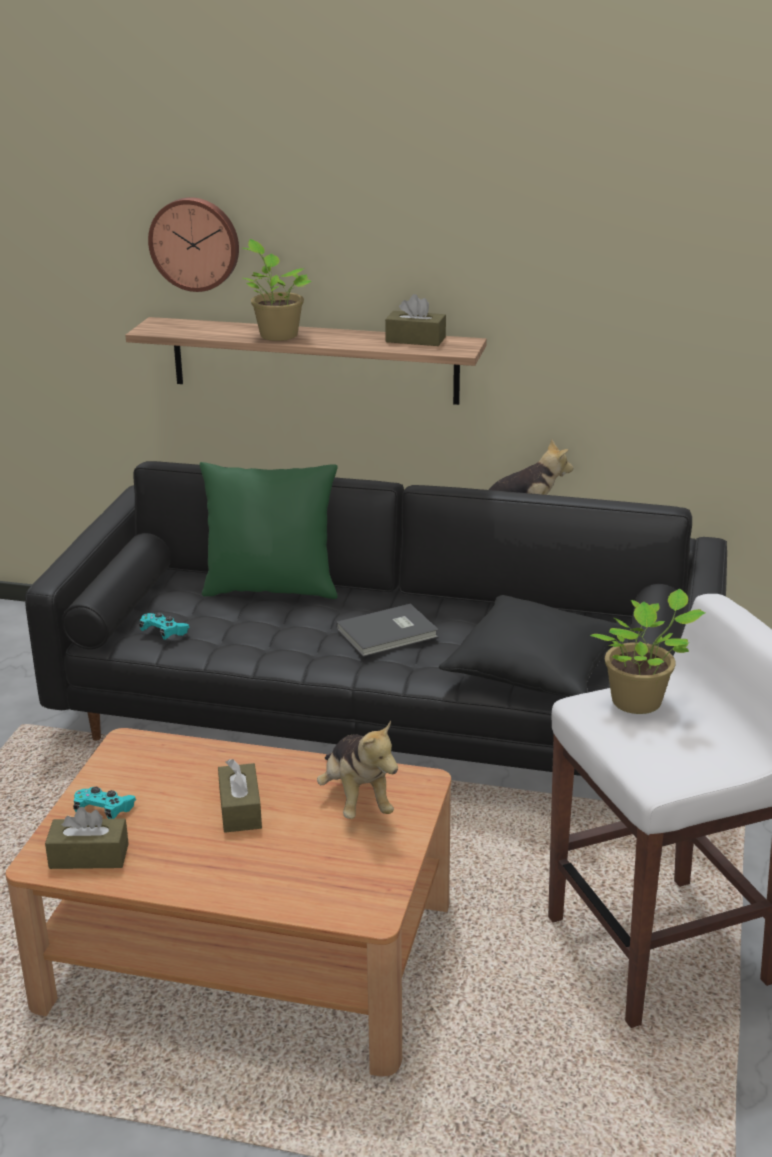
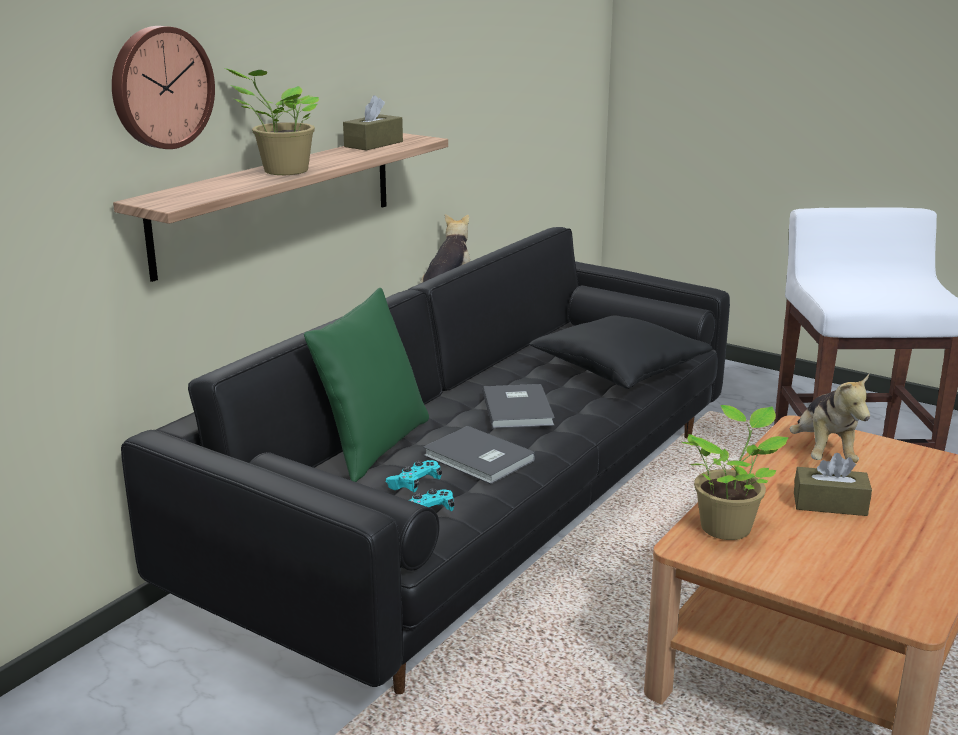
camera: 70 degrees left, 5 degrees down
(89, 856) = (902, 589): brown tissue box -> none
(104, 811) = (819, 573): turquoise game controller -> turquoise game controller (415, 484)
(270, 635) = (478, 459): none -> grey book
(356, 800) = (823, 454): plush toy -> plush toy turned 90 degrees clockwise
(640, 702) = (840, 289): potted plant -> potted plant (728, 526)

